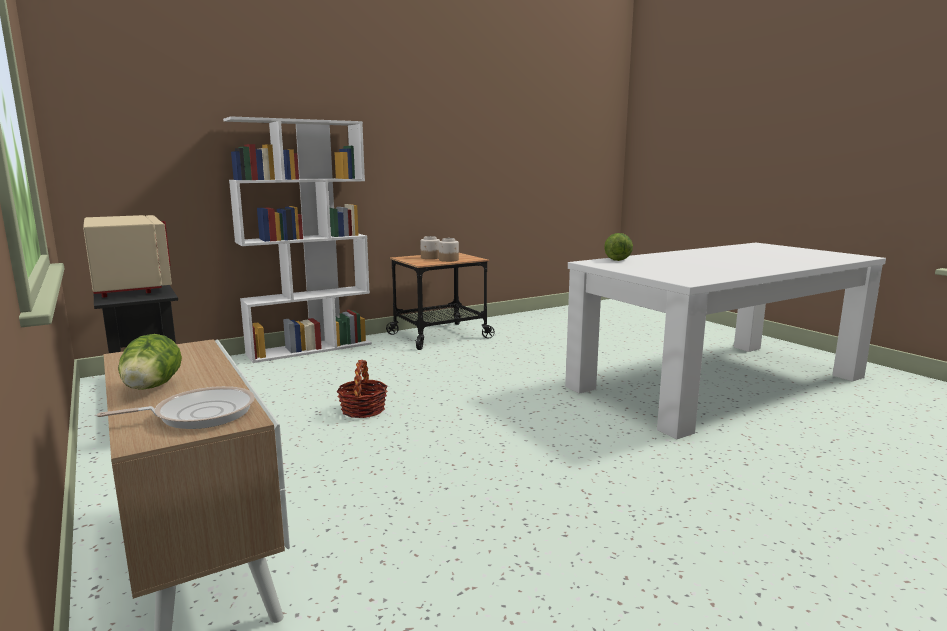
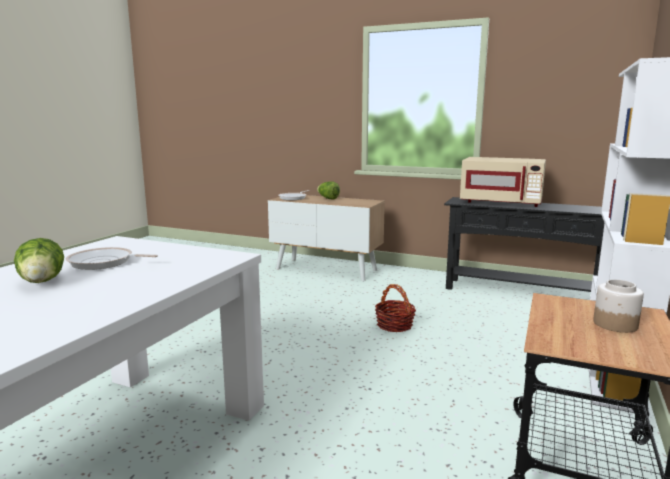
camera: 145 degrees right, 0 degrees up
(449, 260) = (564, 323): jar -> none
(616, 259) = (203, 269): lettuce -> lettuce (42, 283)
(687, 268) = (104, 263): none -> frying pan

